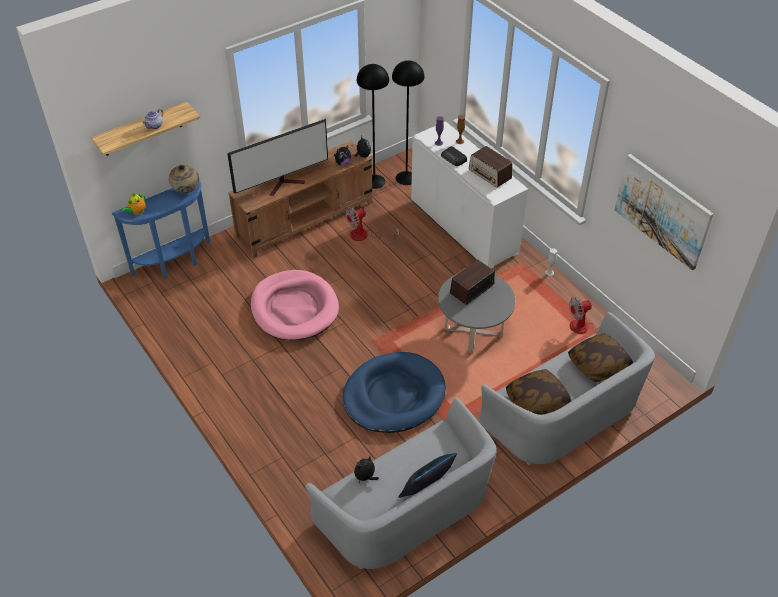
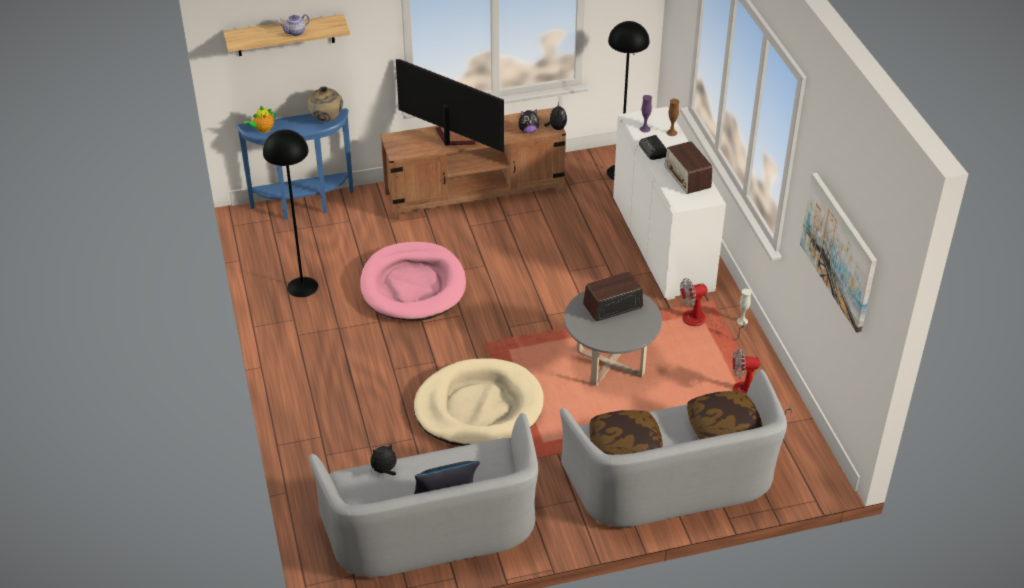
camera: 20 degrees right, 5 degrees down
(285, 184) = (449, 140): television -> television turned 135 degrees counterclockwise
(365, 236) = (536, 227): fan -> fan (701, 322)
(374, 181) = (579, 168): black floor lamp -> black floor lamp (302, 287)
(393, 395) = (478, 407): blue dog bed -> beige dog bed

